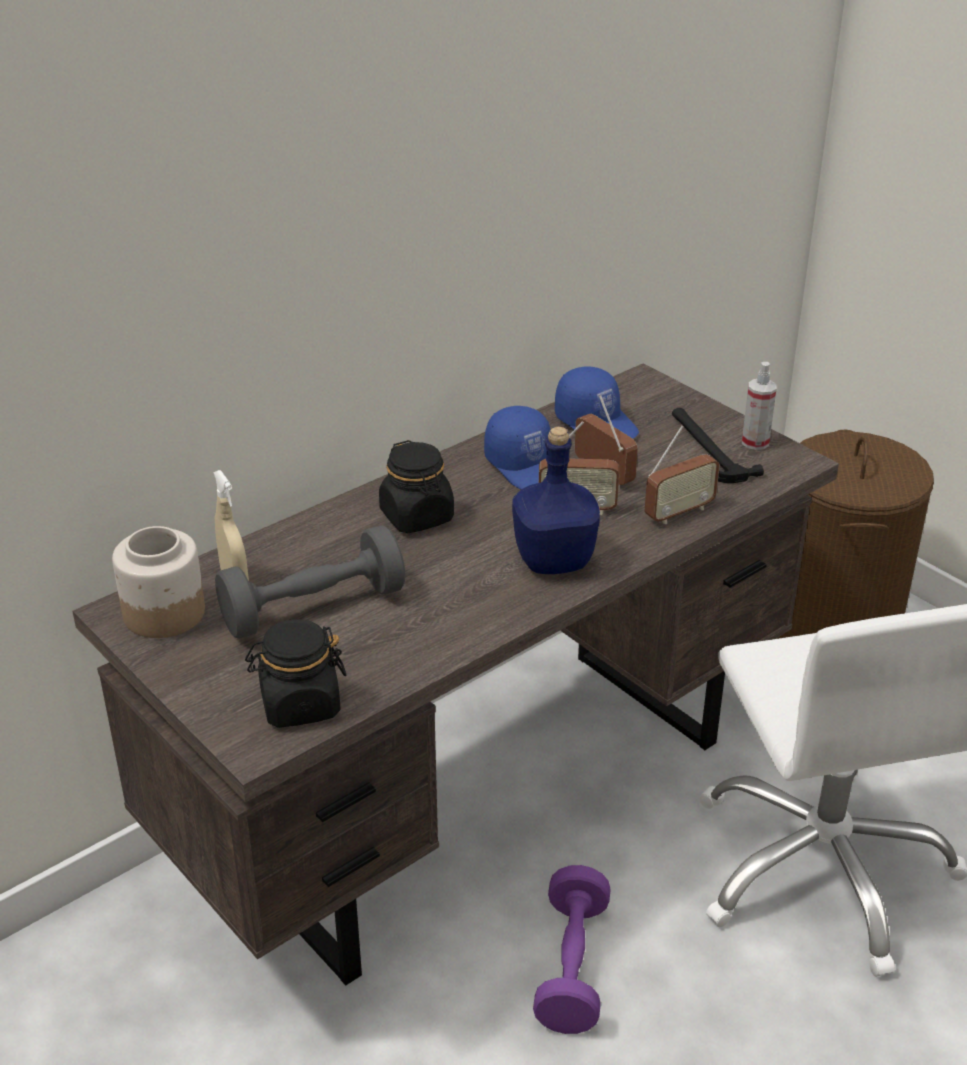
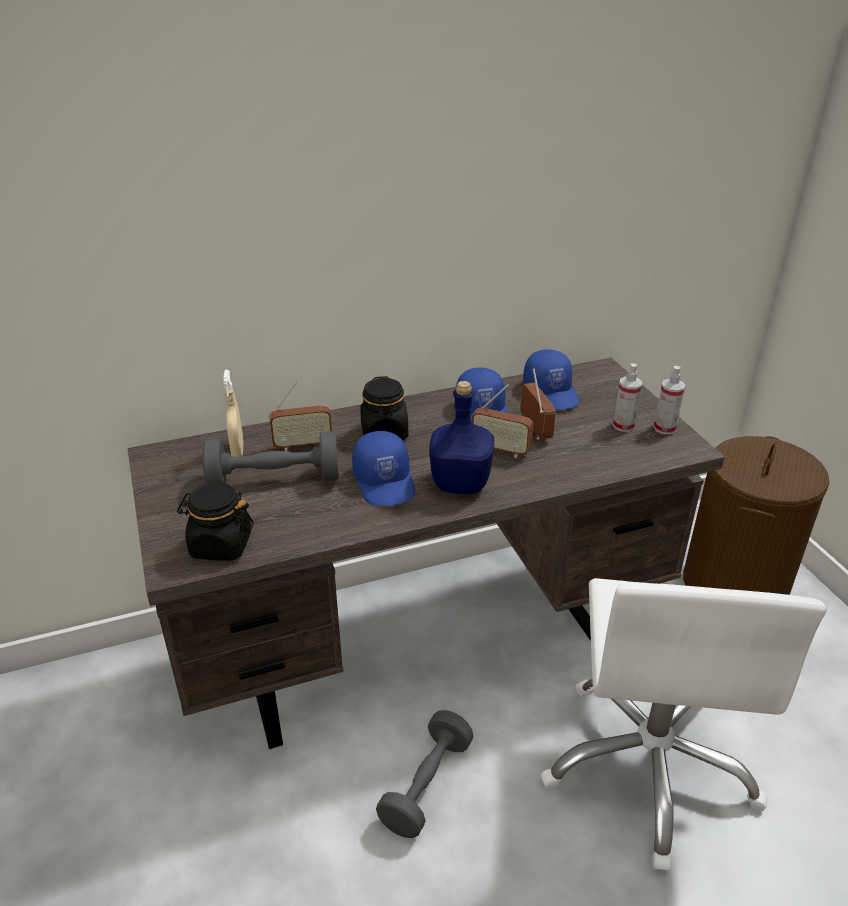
camera: 20 degrees right, 0 degrees up
(163, 613) = (179, 462): jar -> none
(459, 579) = (385, 482): none -> blue cap
(572, 967) = (426, 785): purple dumbbell -> grey dumbbell
(679, 512) = (575, 468): radio -> radio (303, 445)
(706, 448) = (623, 425): hammer -> spray bottle

